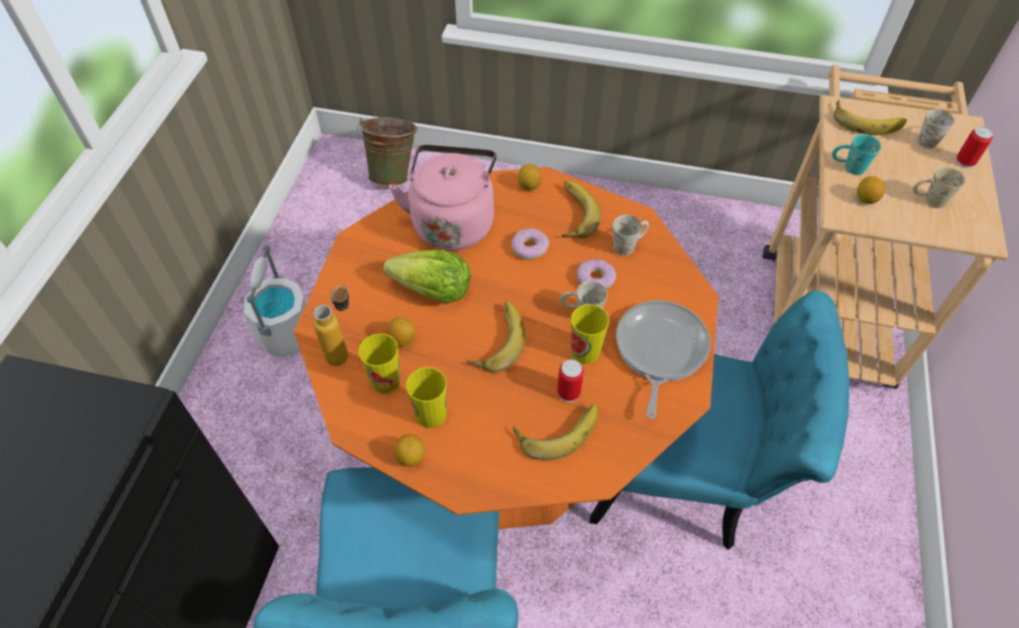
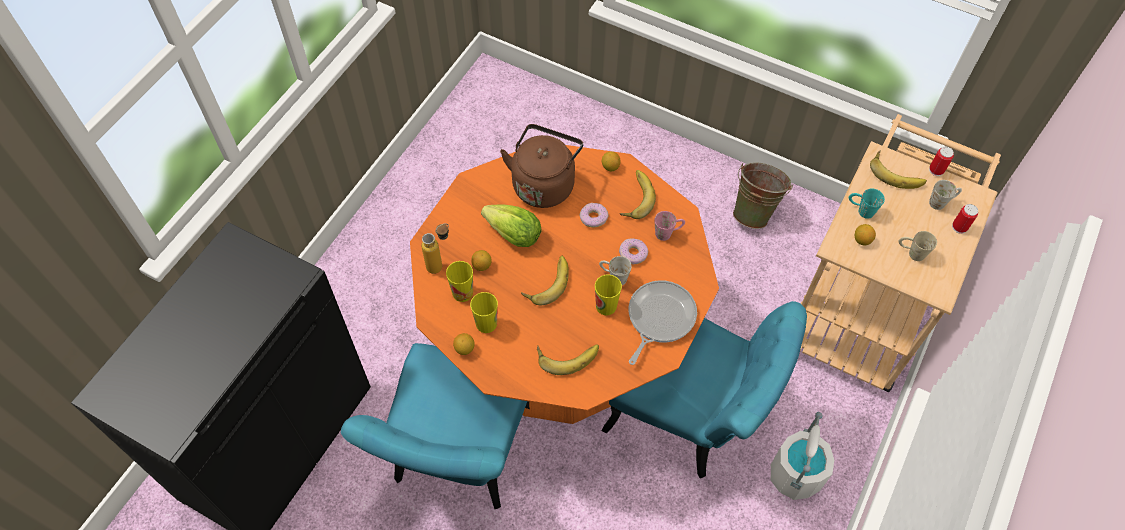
camera: 15 degrees right, 5 degrees up
(286, 334) = (413, 226): white bucket -> white bucket (795, 474)
(394, 173) = (533, 104): green bucket -> green bucket (754, 211)
(453, 221) = (544, 183): pink kettle -> brown kettle
(568, 392) = (584, 332): can -> can (936, 170)
(629, 245) = (668, 232): white mug -> pink mug

